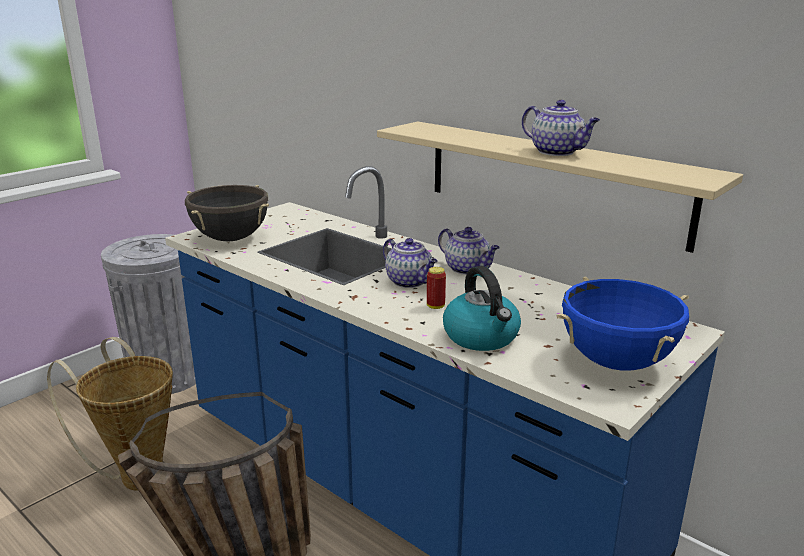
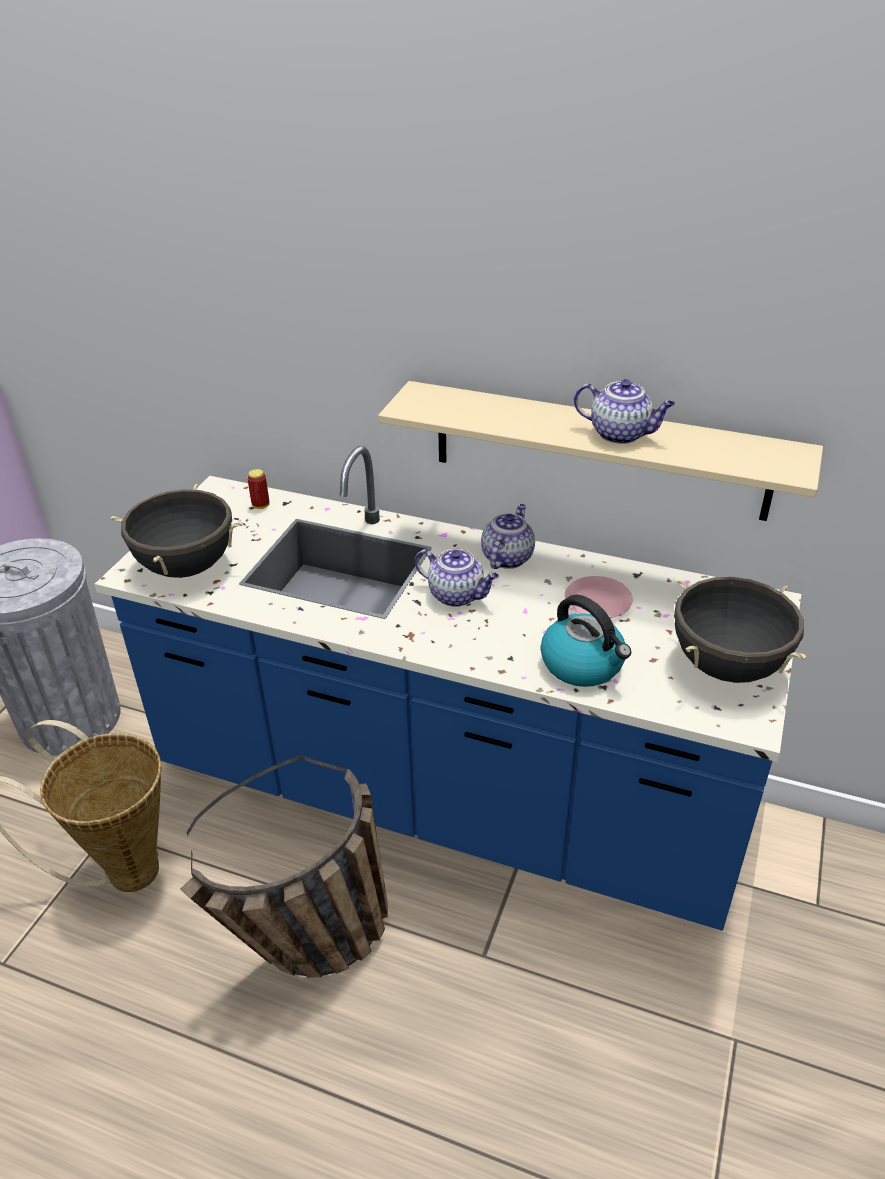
camera: 20 degrees left, 15 degrees up
(435, 306) = (509, 629): can -> can (261, 505)
(468, 269) = (507, 557): teapot -> teapot turned 90 degrees counterclockwise
(524, 305) = (598, 603): none -> pink plate
(616, 362) = (727, 666): blue cooking pot -> black cooking pot

